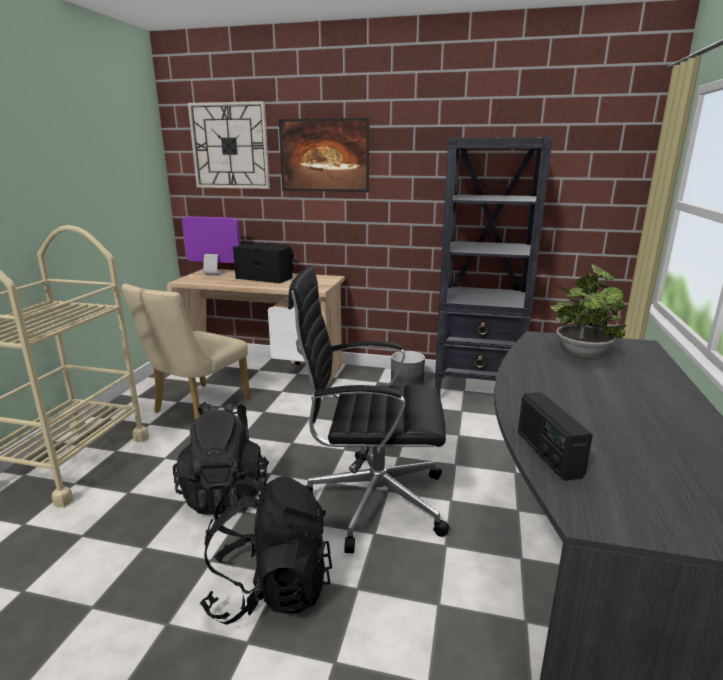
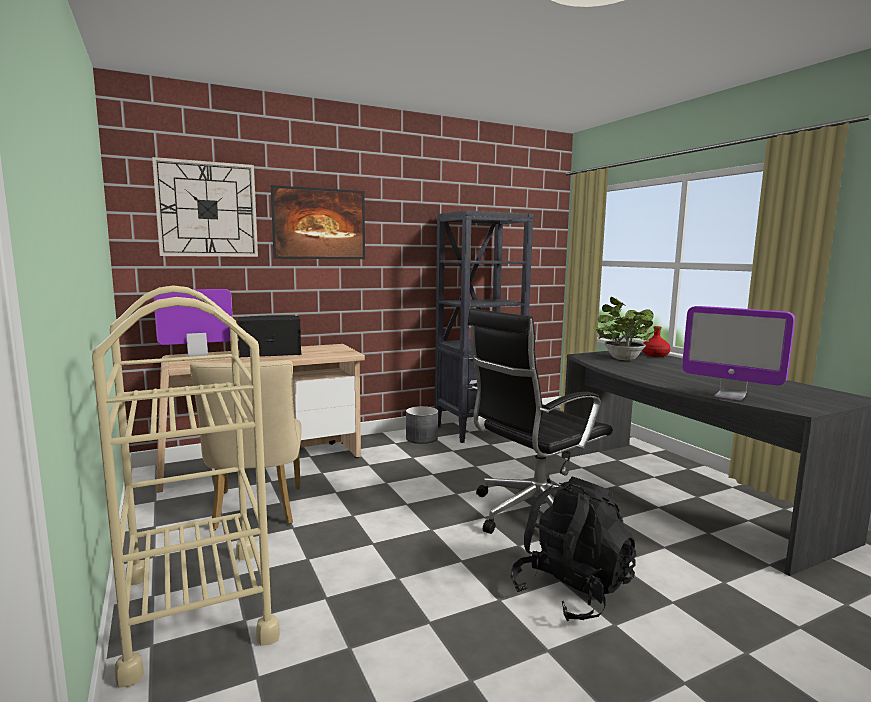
camera: 40 degrees left, 10 degrees down
(226, 493) = (421, 556): black backpack -> none
(548, 454) = (730, 396): radio -> monitor
(652, 358) = (655, 355): none -> red bottle

